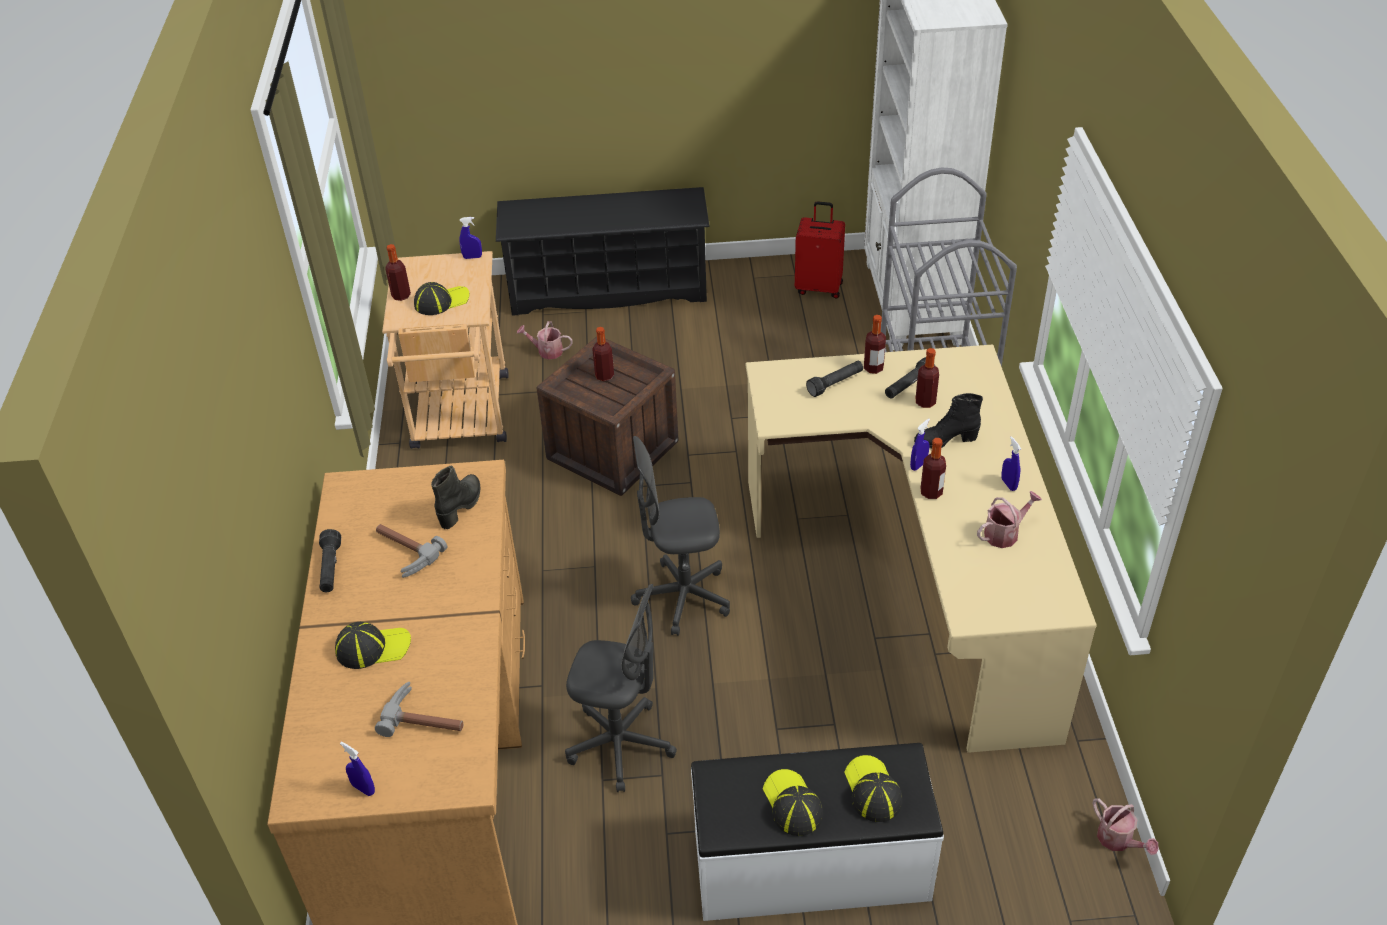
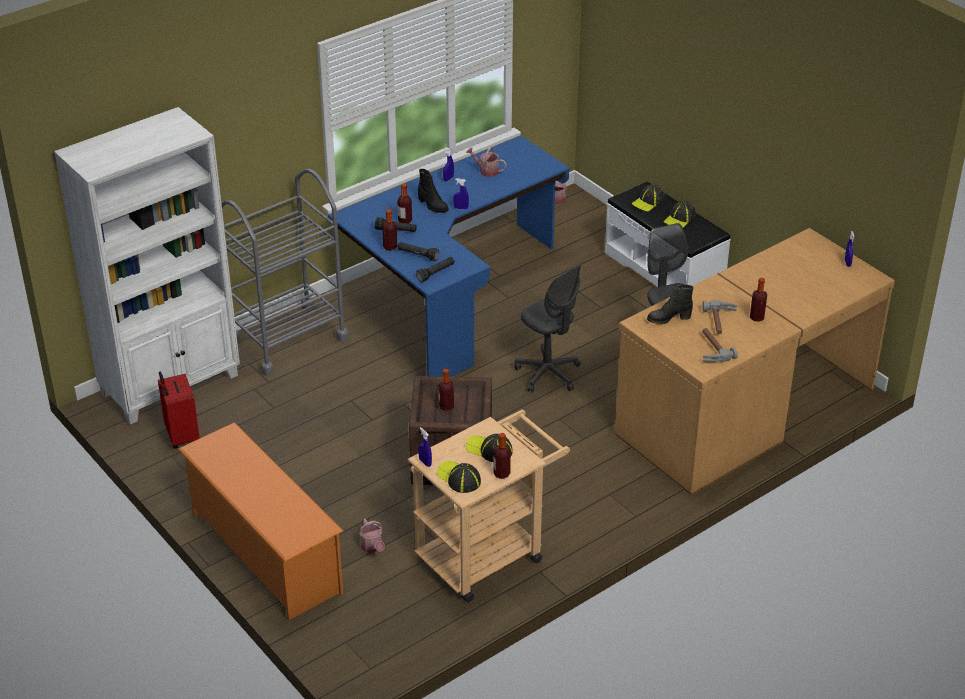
camera: 125 degrees left, 5 degrees down
(330, 568) = (759, 340): black flashlight -> black flashlight (436, 273)
(373, 647) = (783, 299): cap -> cap (459, 478)
(426, 717) = (796, 264): hammer -> hammer (710, 350)
(608, 289) = (265, 552): black shoe rack -> orange shoe rack
(918, 577) = (449, 297): beige desk -> blue desk
(931, 492) = (478, 198): bottle -> bottle (756, 317)

